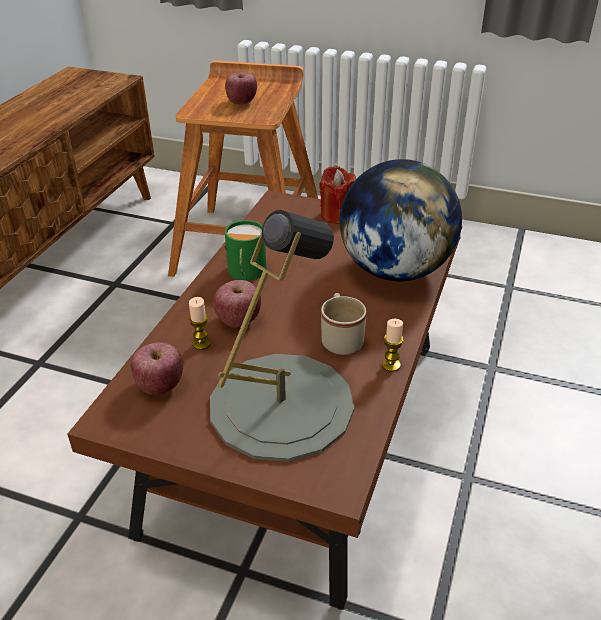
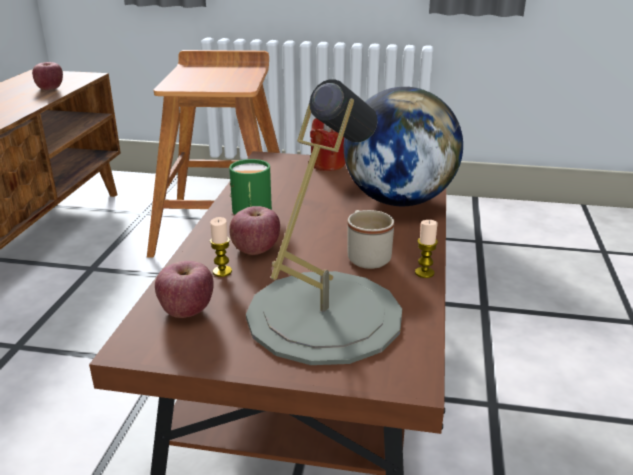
camera: 10 degrees left, 10 degrees down
(242, 102) = (216, 79): apple -> apple (50, 89)

